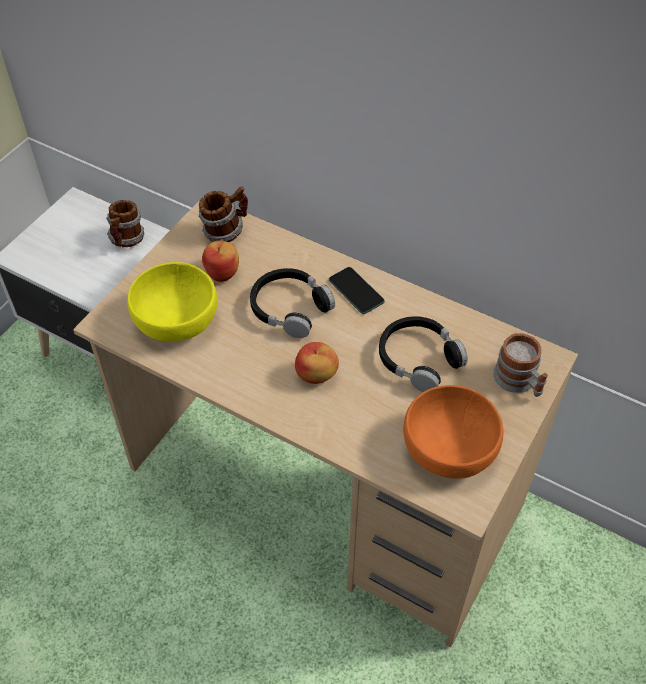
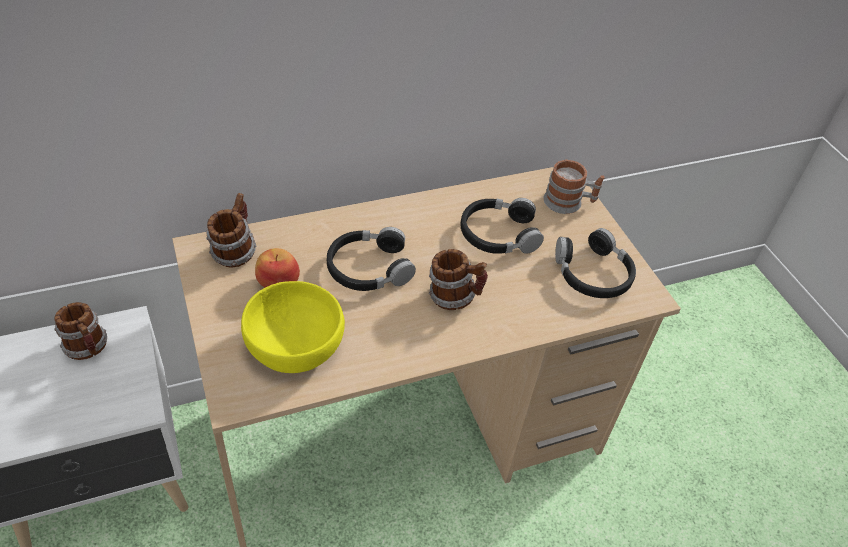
camera: 55 degrees left, 5 degrees down
(317, 375) = (454, 297): apple -> mug
(356, 291) = (396, 222): phone -> none
(447, 448) = (592, 274): orange bowl -> black headphones

